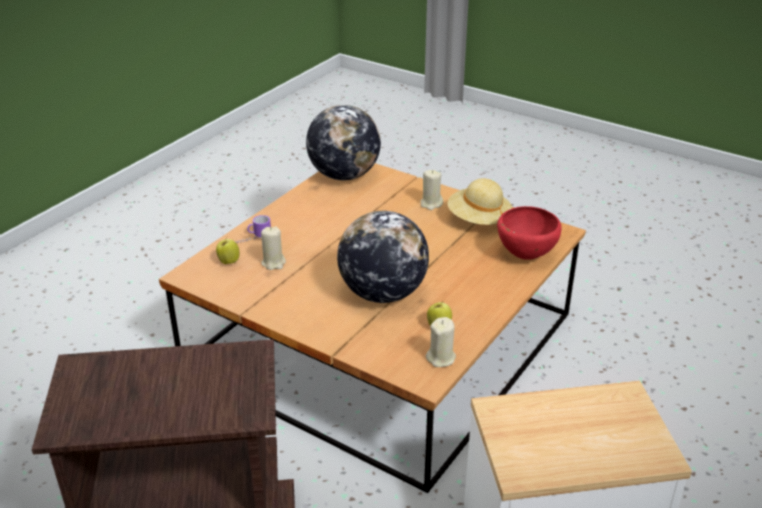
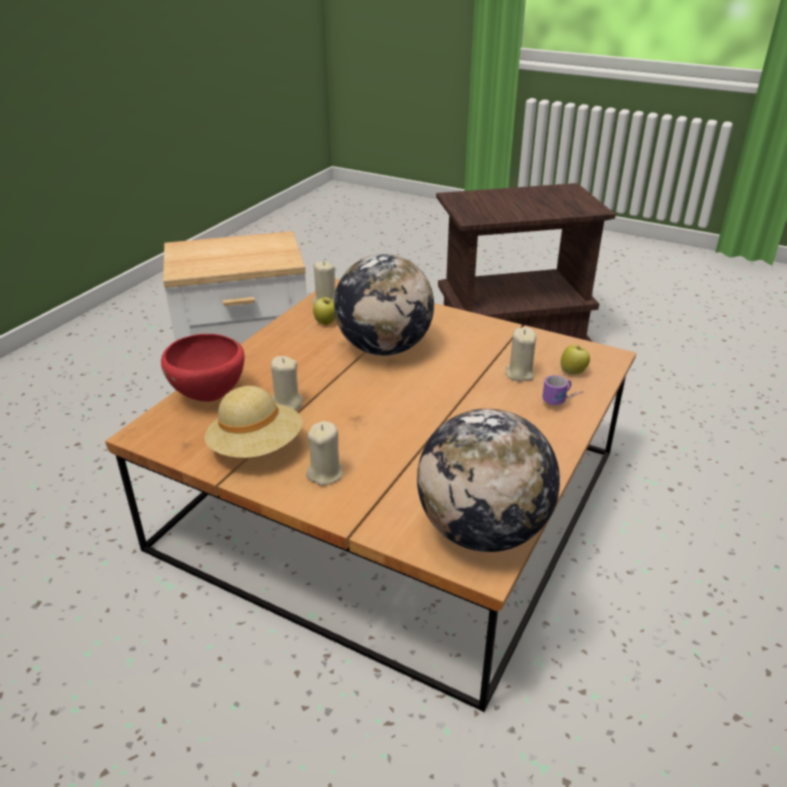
camera: 175 degrees right, 0 degrees up
(463, 247) = (286, 404): none -> beige candle

